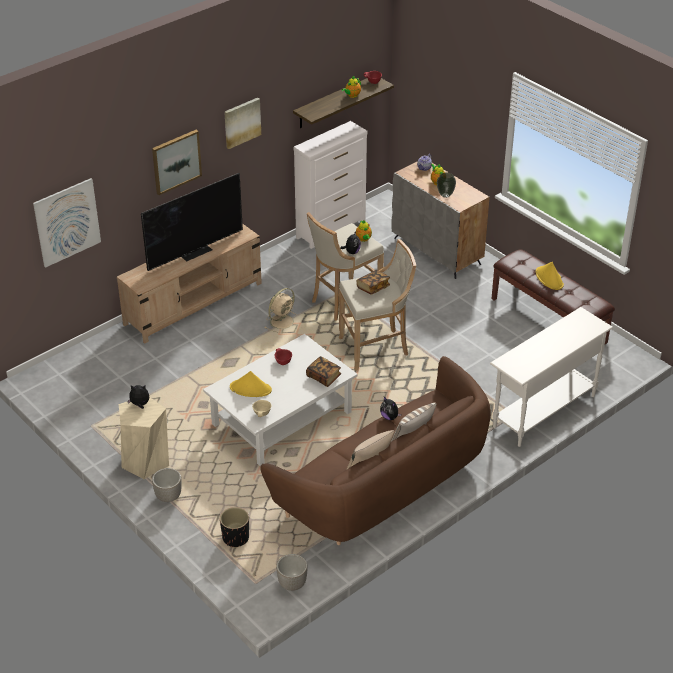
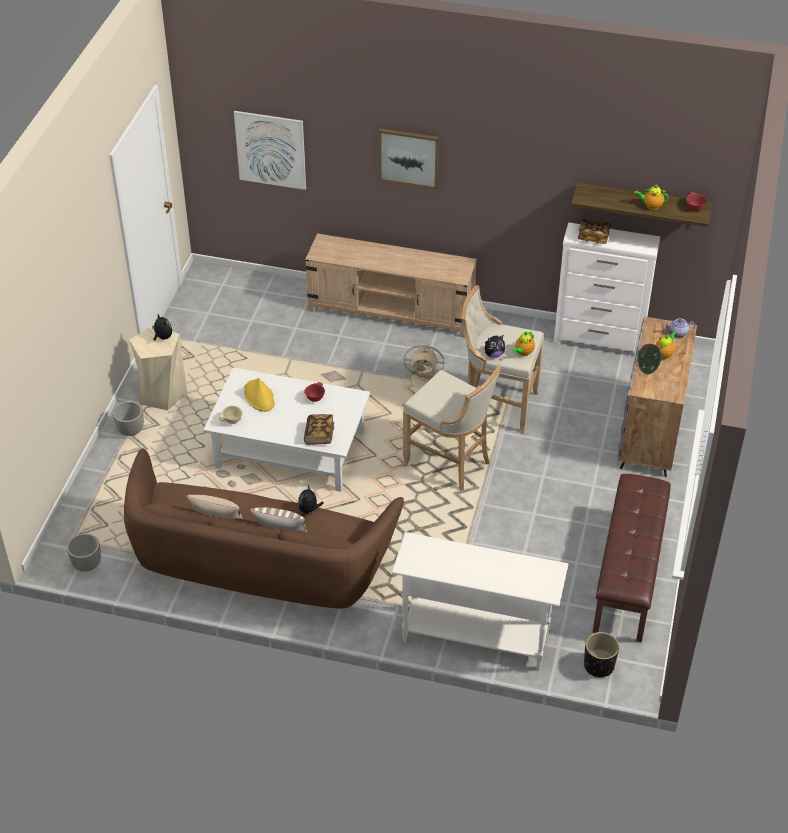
camera: 55 degrees right, 5 degrees up
(195, 251) = (401, 259): television -> none
(235, 537) = (115, 498): black planter -> black planter (599, 665)
(242, 122) = (502, 160): picture -> none
(373, 287) = (453, 396): book -> book (593, 237)
(549, 279) = (636, 528): yellow hat -> none

